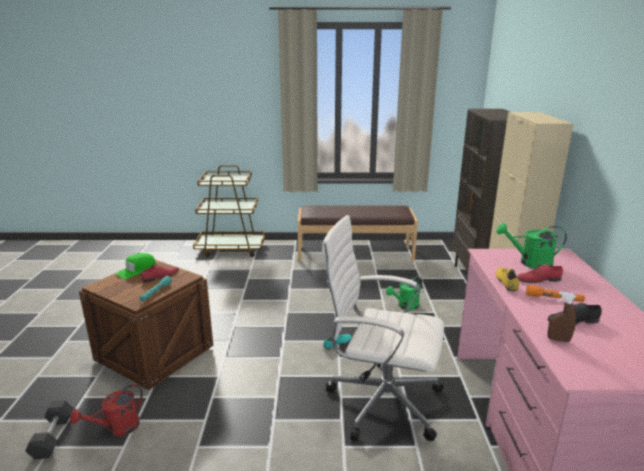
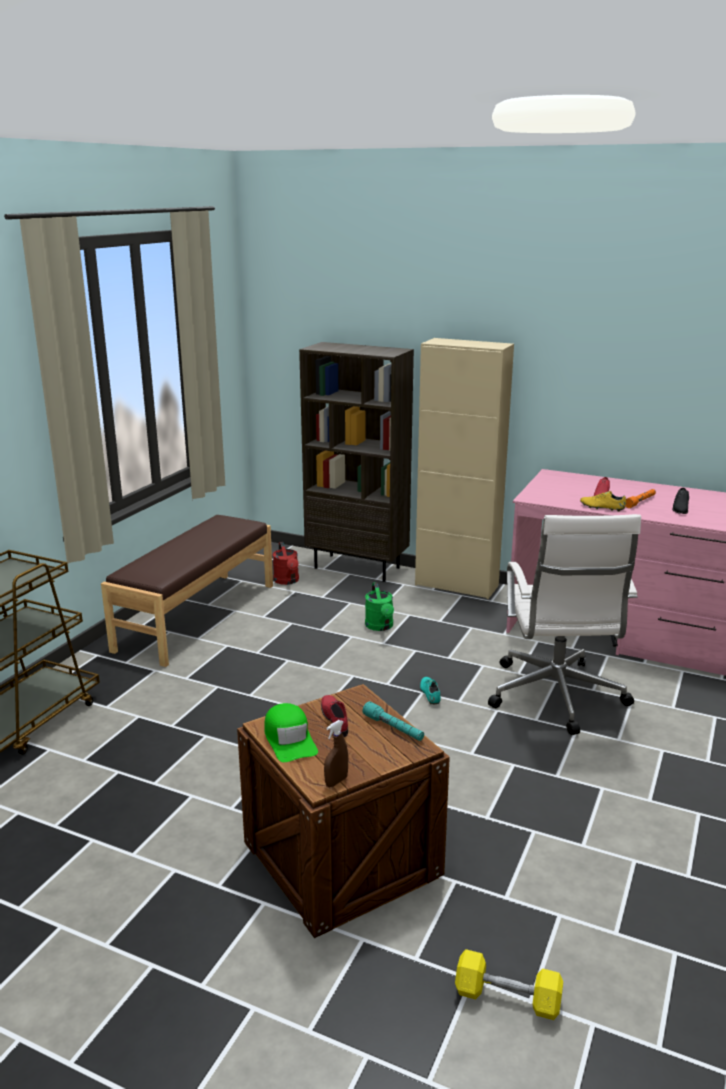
camera: 65 degrees left, 0 degrees up
(53, 437) = (507, 998): grey dumbbell -> yellow dumbbell
(116, 429) = (517, 920): red watering can -> red watering can (287, 581)
(381, 401) = (556, 697): white office chair -> white office chair turned 45 degrees counterclockwise
(529, 263) = (564, 489): green watering can -> none
(558, 339) = (708, 520): brown spray bottle -> brown spray bottle (336, 781)

